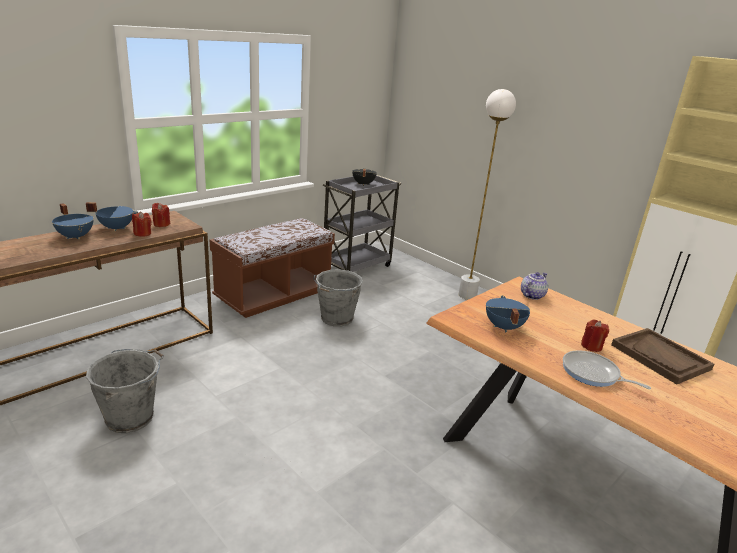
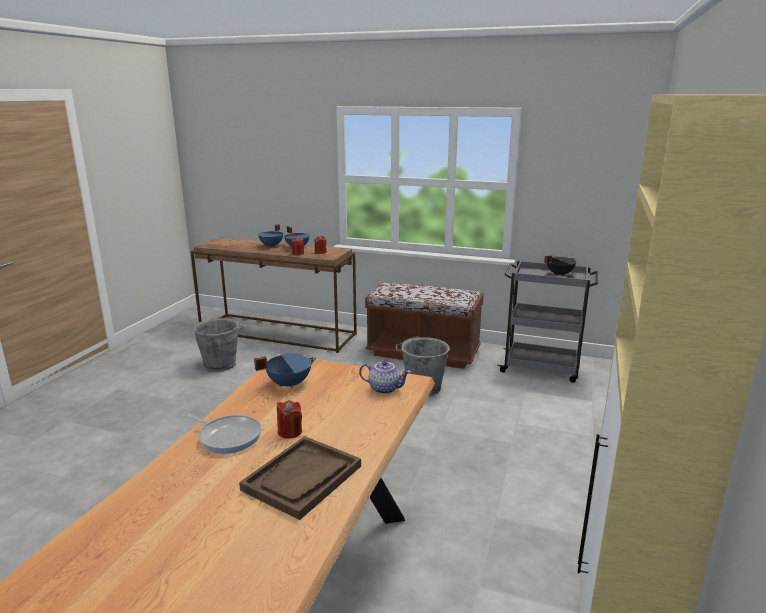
camera: 65 degrees right, 5 degrees down
(467, 295) = (591, 445): white floor lamp -> none
(593, 374) = (228, 436): frying pan -> frying pan turned 105 degrees clockwise

